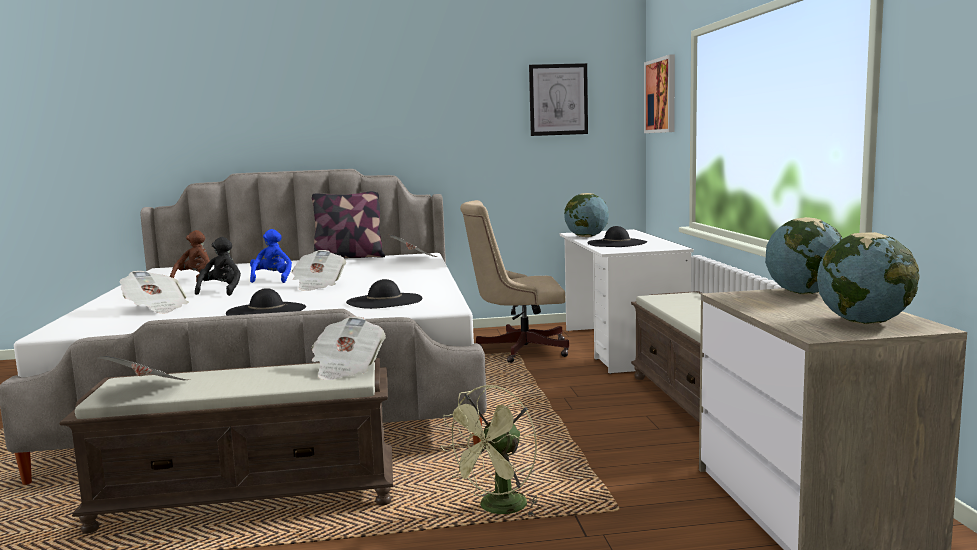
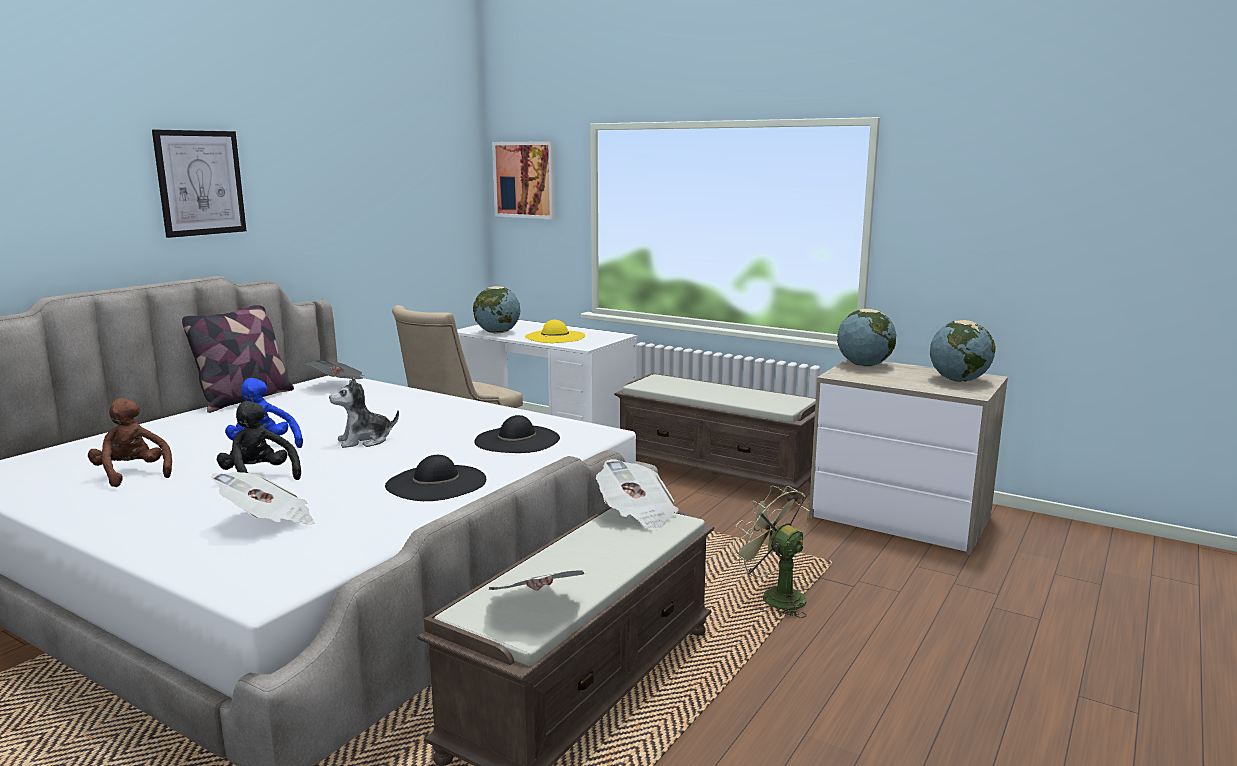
camera: 50 degrees left, 5 degrees up
(318, 285) = (365, 441): newspaper -> plush toy
(498, 510) = (774, 597): green fan -> green fan turned 150 degrees clockwise
(558, 99) = (418, 180): picture -> picture (200, 183)
(617, 243) = (555, 337): black hat -> yellow hat

